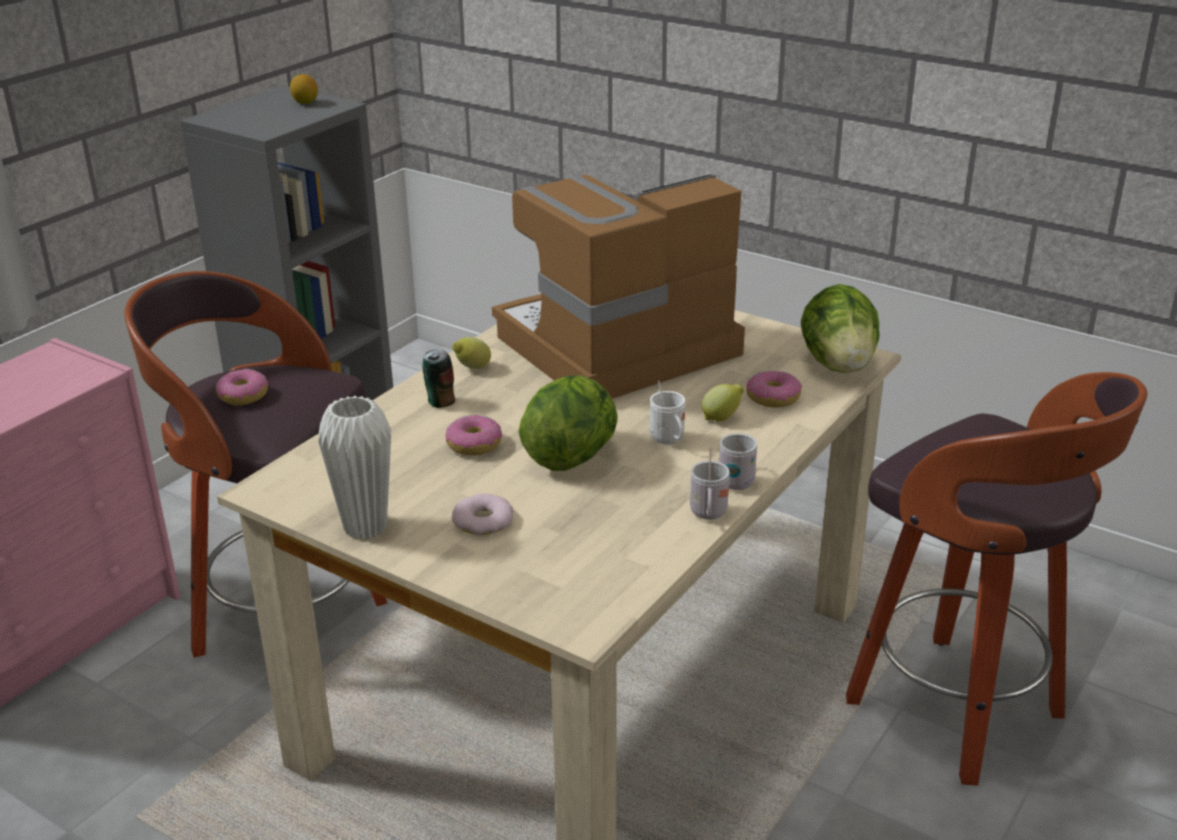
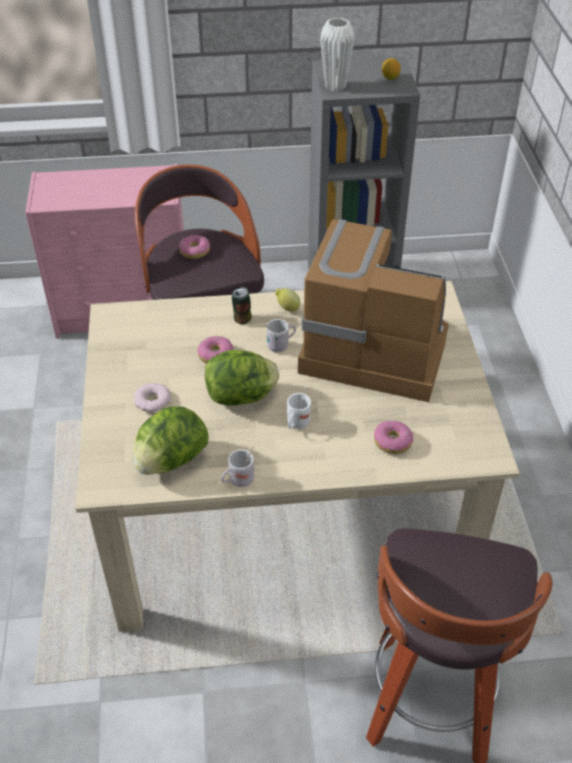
camera: 50 degrees right, 15 degrees up
(365, 527) = (110, 365): white vase -> white vase (335, 86)
(722, 418) = (344, 432): lemon -> none
(736, 480) = (285, 474): white mug -> white mug (281, 345)
(838, 364) = (468, 450): lettuce -> lettuce (171, 460)

